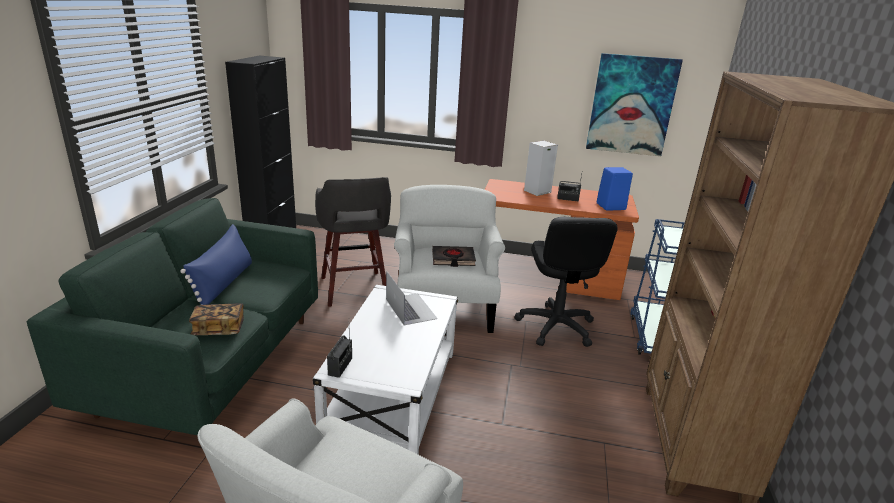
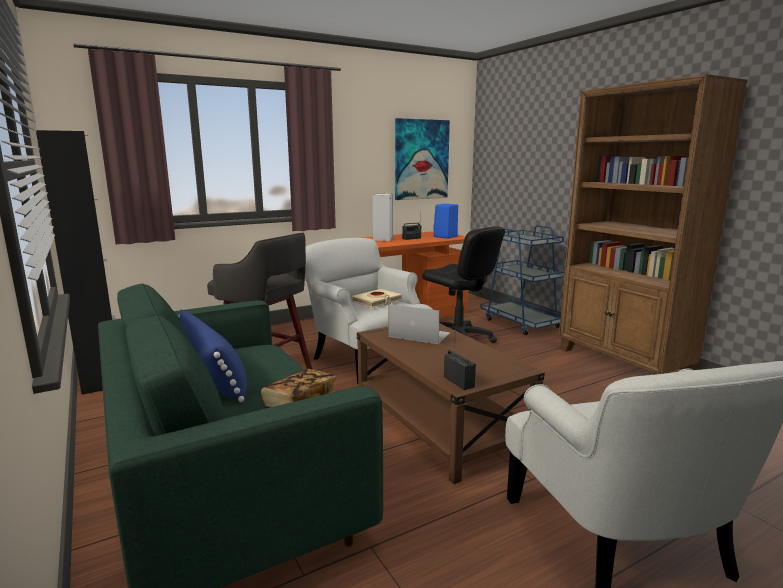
camera: 40 degrees left, 10 degrees down
(393, 395) = (438, 424): white coffee table -> brown coffee table
(453, 259) = (377, 301): black book -> beige book

